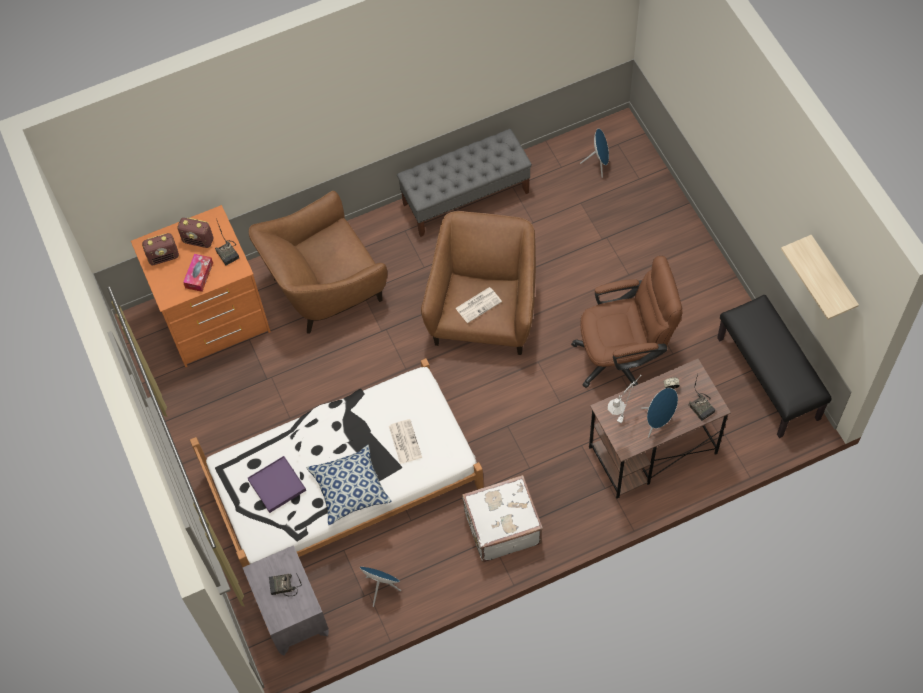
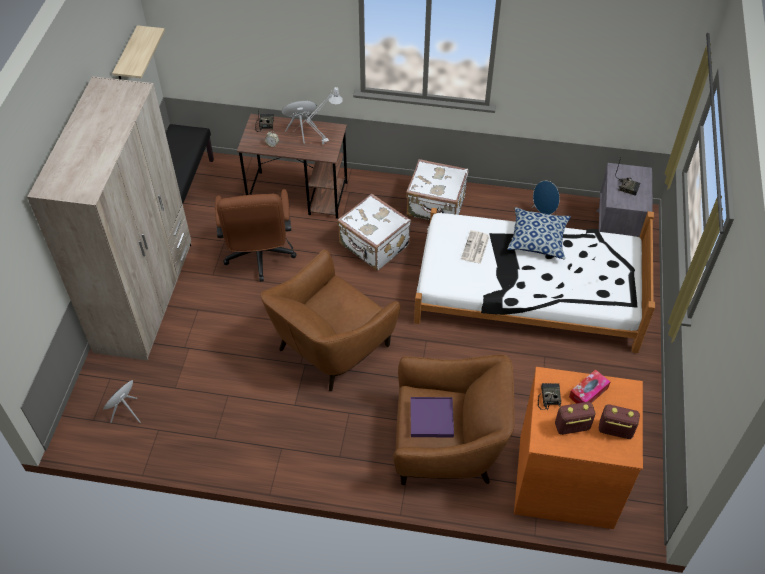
camera: 150 degrees left, 10 degrees down
(198, 240) = (571, 427): radio -> radio turned 60 degrees counterclockwise
(277, 485) = (593, 268): purple tray -> purple tray (431, 418)
(466, 198) = (262, 453): grey bench -> none
(478, 304) = (344, 304): newspaper -> none
(527, 438) = (374, 246): none -> white suitcase
(623, 357) = (259, 258): brown office chair -> brown office chair turned 120 degrees counterclockwise
(686, 258) = (145, 296): none -> beige wardrobe

